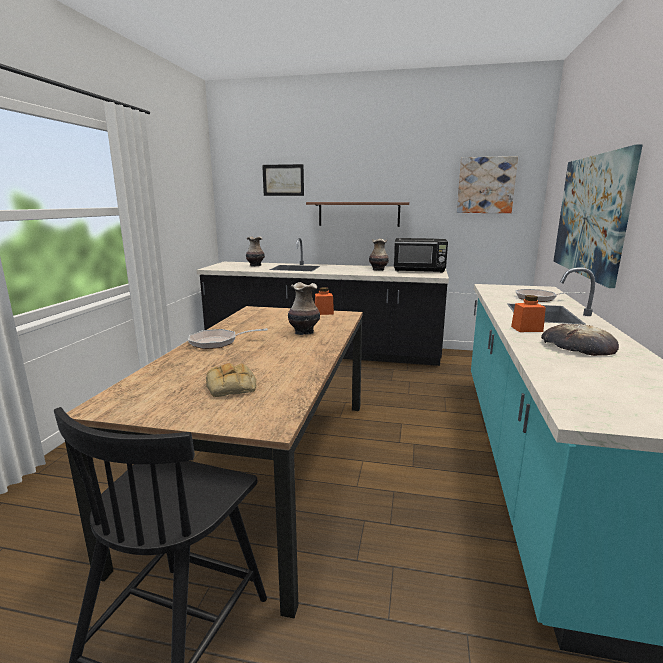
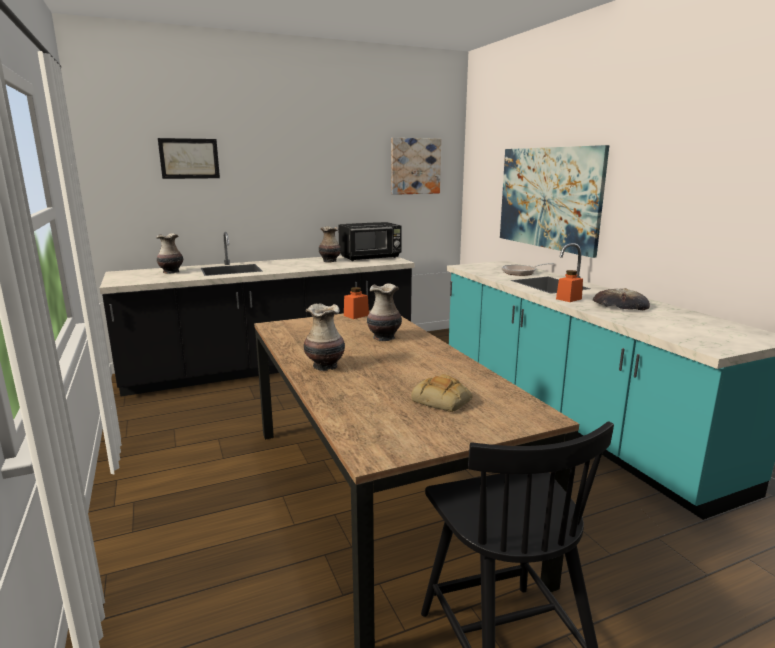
camera: 35 degrees left, 0 degrees up
(218, 342) = (325, 366): frying pan -> vase
(358, 214) = (290, 199): shelf -> none

